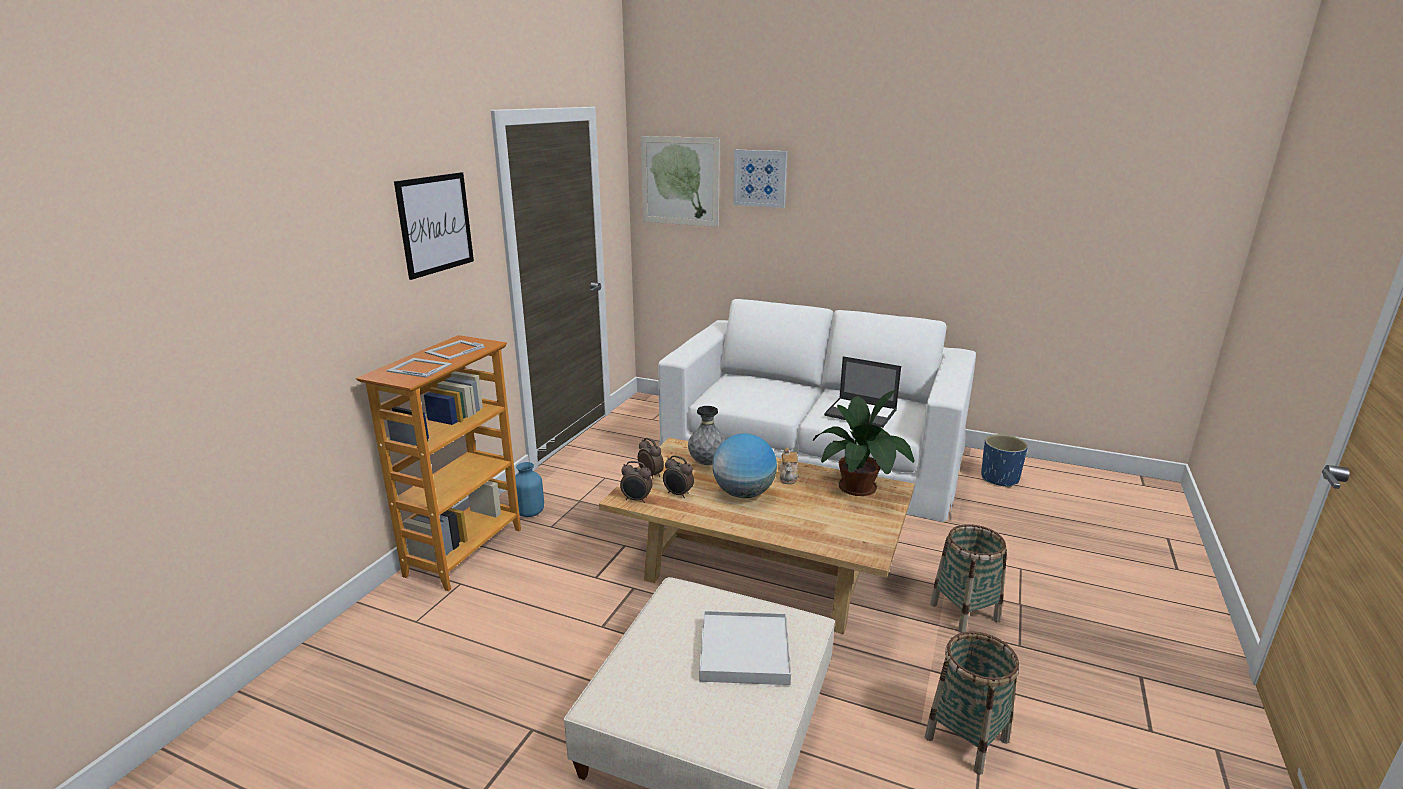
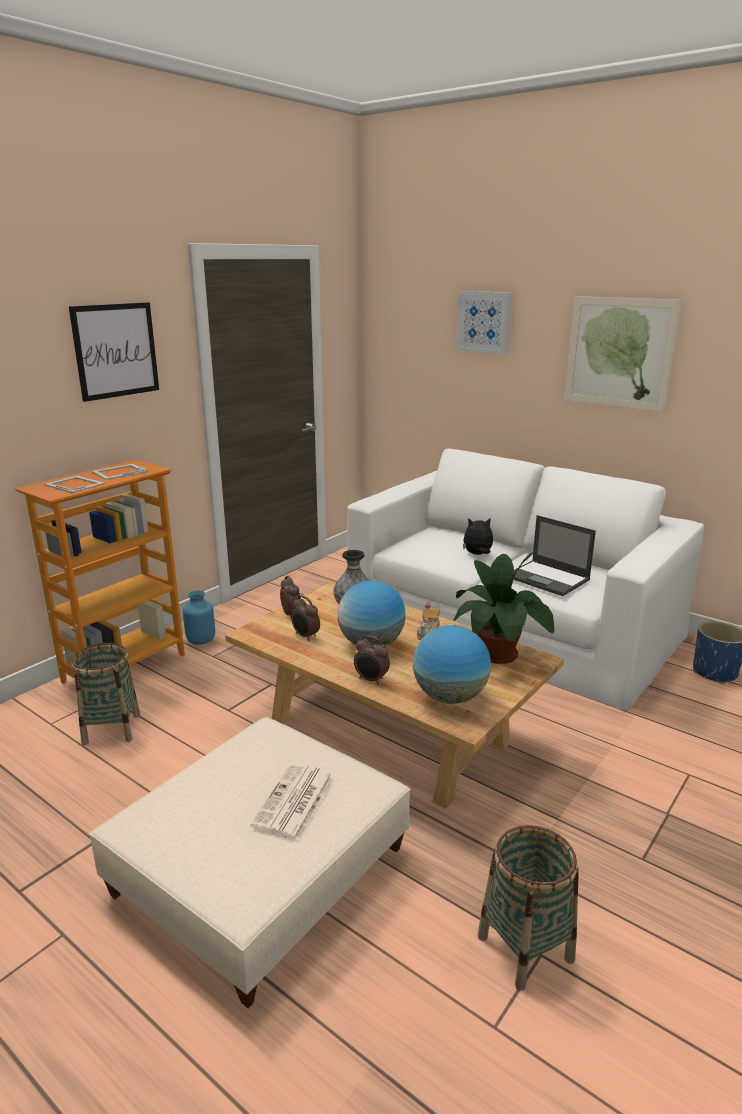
camera: 15 degrees right, 0 degrees up
(636, 500) = (262, 636): alarm clock -> alarm clock (371, 680)
(680, 181) = (407, 324): picture -> picture (619, 353)
(744, 651) = (294, 802): white tray -> newspaper
(786, 397) = (477, 554): none -> plush toy
(842, 532) = (449, 697): none -> globe
(964, 612) = (595, 810): basket -> basket (111, 728)

